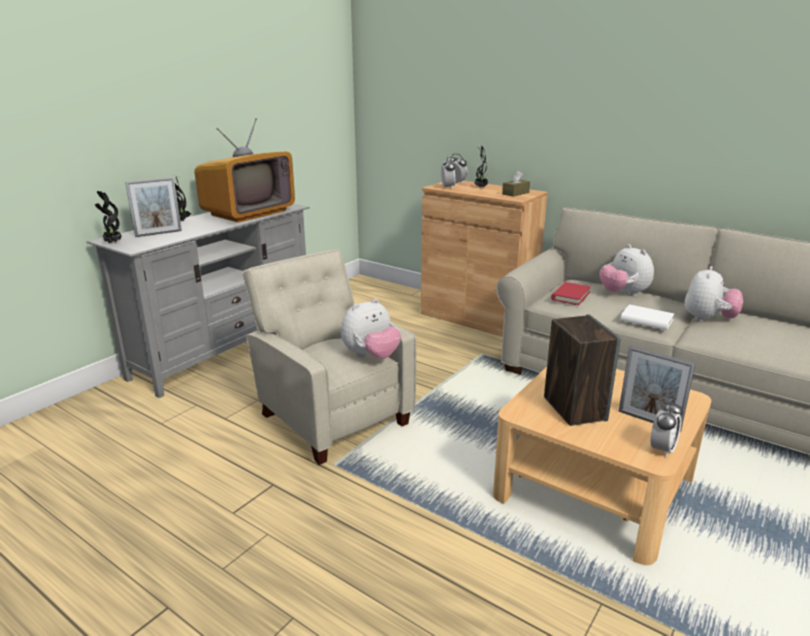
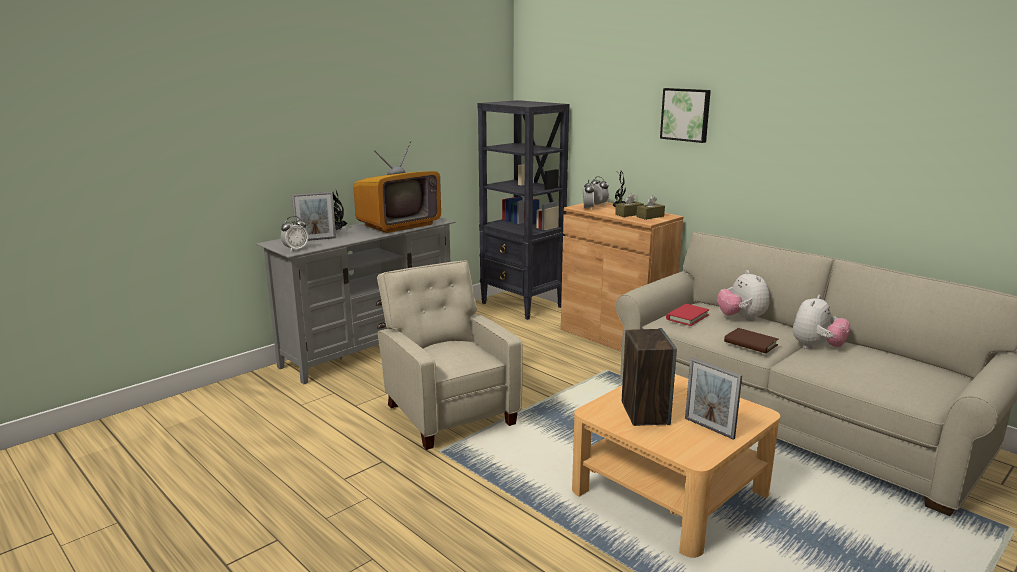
camera: 10 degrees right, 5 degrees down
(112, 243) = (276, 246): potted plant -> none
(371, 356) = (481, 357): plush toy -> none
(374, 291) = (522, 305): none -> black bookcase
(493, 192) = (629, 214): none -> brown tissue box
(550, 84) = (686, 114): none -> picture
(646, 320) = (750, 343): white book -> brown book
(662, 449) = (708, 451): alarm clock -> alarm clock (295, 249)

